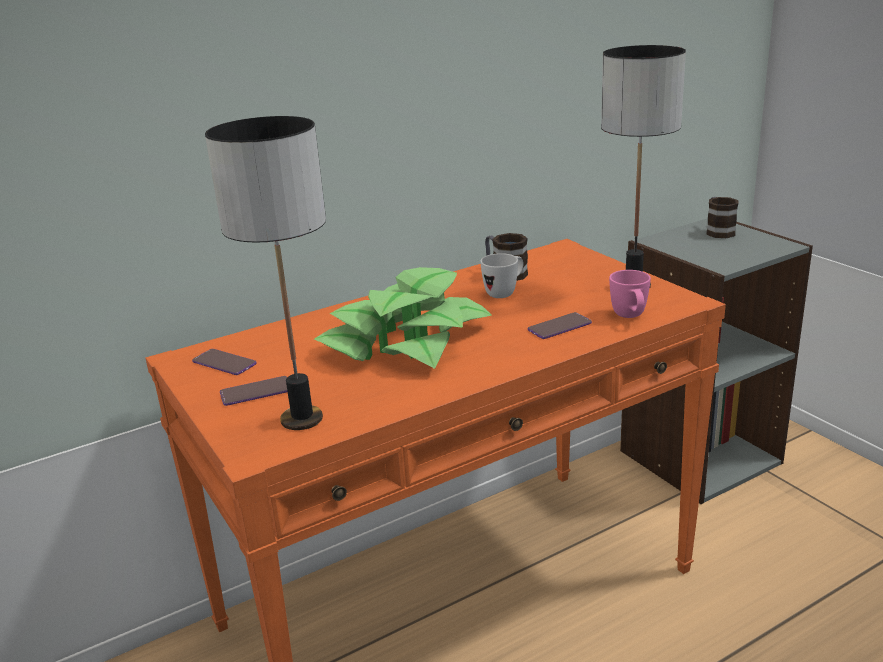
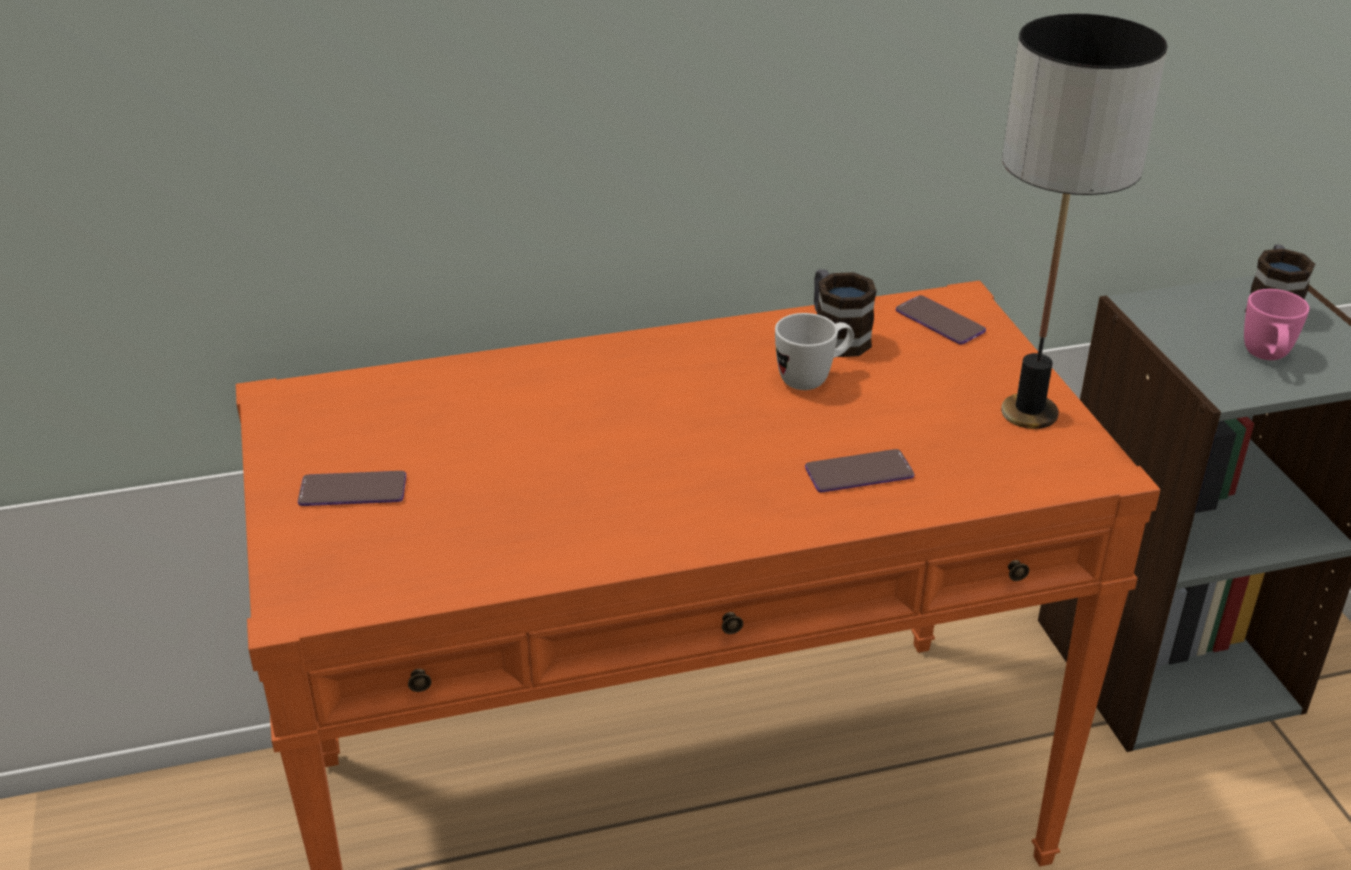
camera: 15 degrees right, 10 degrees up
(224, 363) = (335, 423): phone -> phone (940, 321)
(302, 420) = (390, 560): table lamp -> none
(405, 342) = (609, 446): potted plant -> none
(630, 317) = (984, 480): pink mug -> pink mug (1267, 359)

